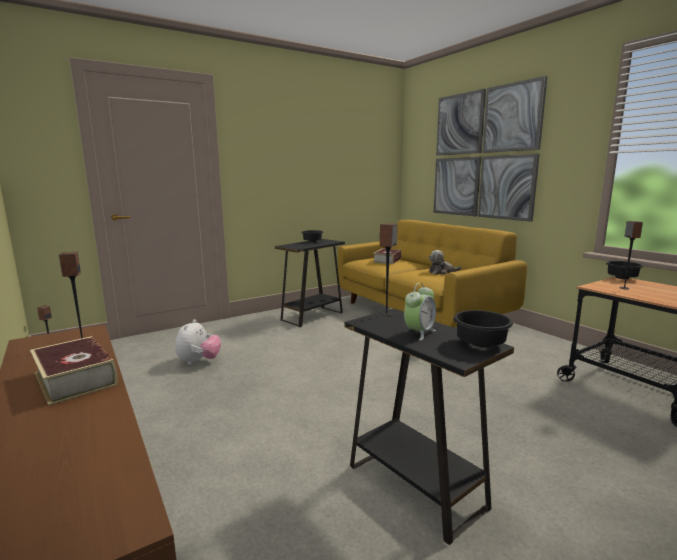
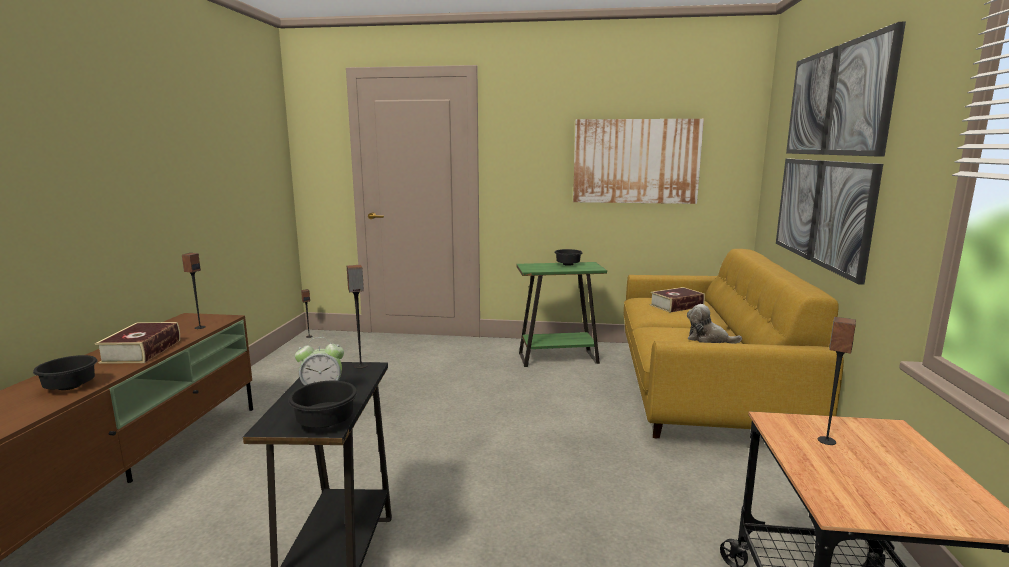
camera: 40 degrees right, 0 degrees up
(199, 361) = (386, 373): plush toy -> none
(312, 316) = (558, 358): black side table -> green side table
(335, 162) = (636, 161): none -> picture
(621, 278) = (888, 426): black bowl -> black bowl (69, 387)

